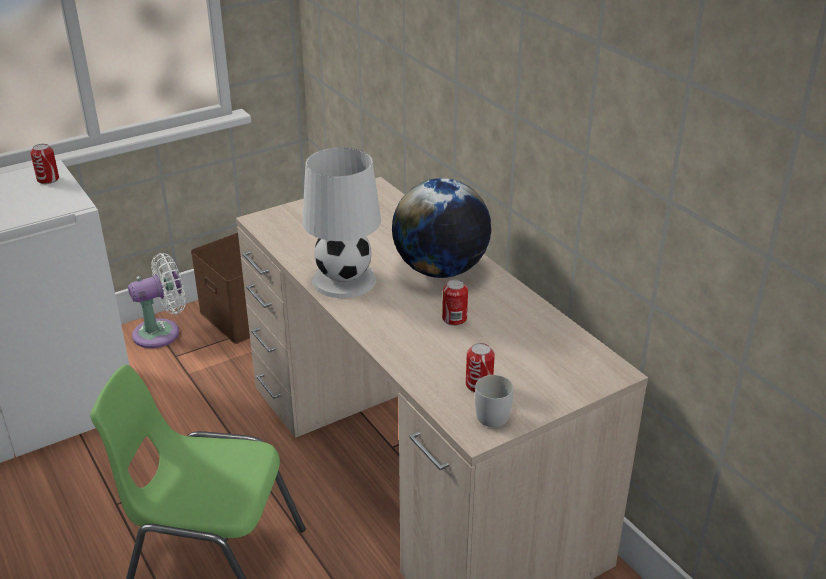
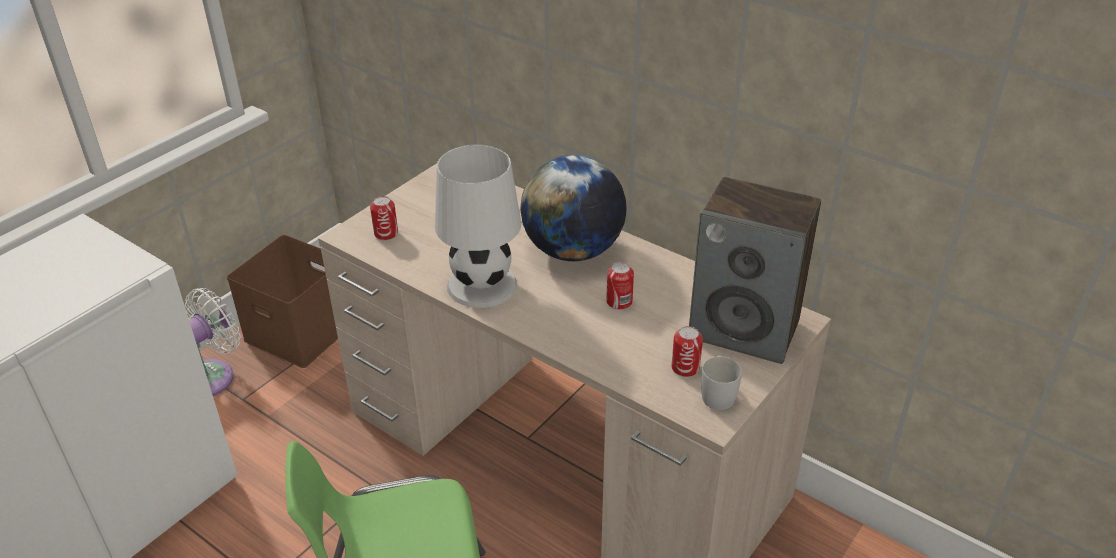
camera: 20 degrees left, 5 degrees up
(48, 179) = (84, 242): can -> can (386, 234)
(556, 367) = (745, 330): none -> speaker

